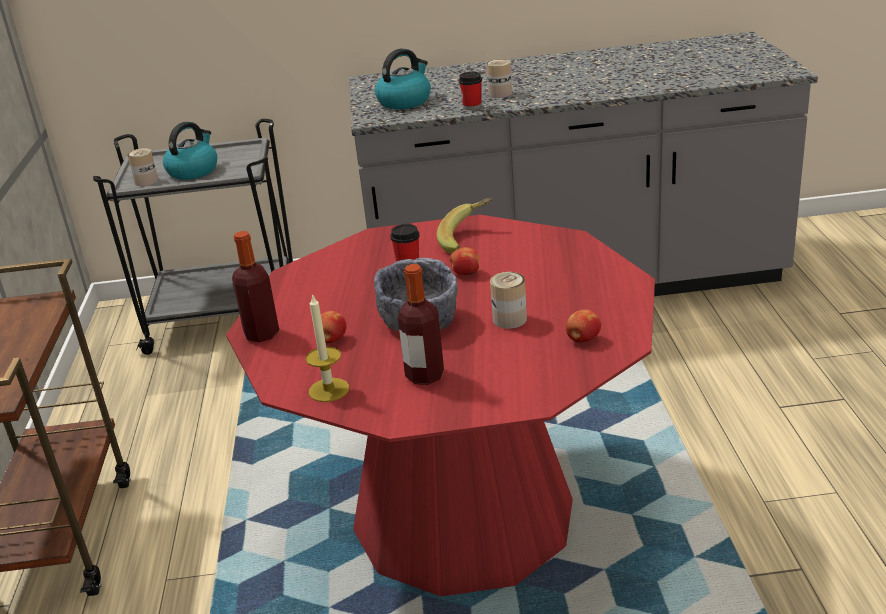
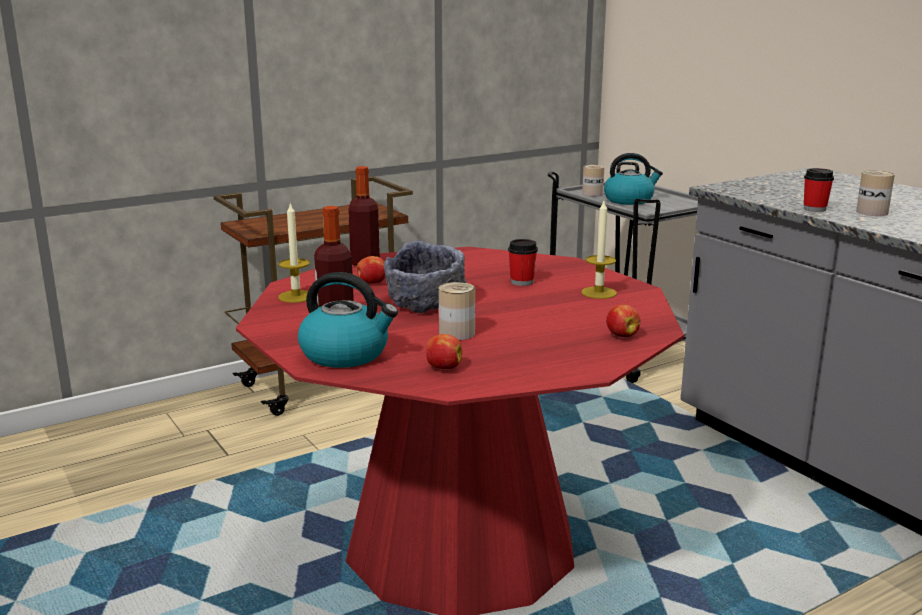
camera: 60 degrees right, 10 degrees down
(404, 101) = (783, 189): kettle -> kettle (346, 354)
(465, 273) = (529, 303): apple -> apple (621, 335)
(468, 240) = (599, 293): banana -> candle

